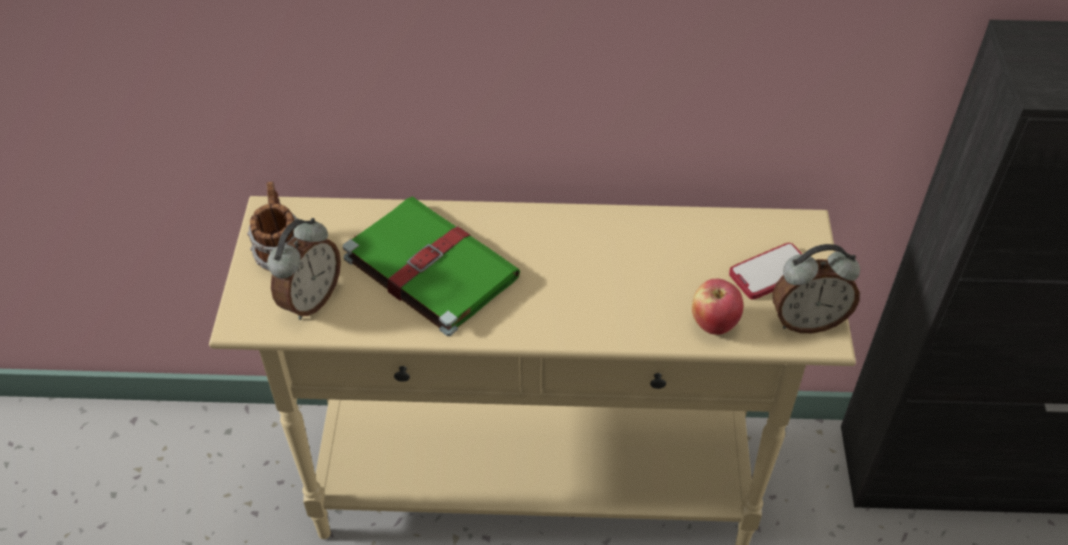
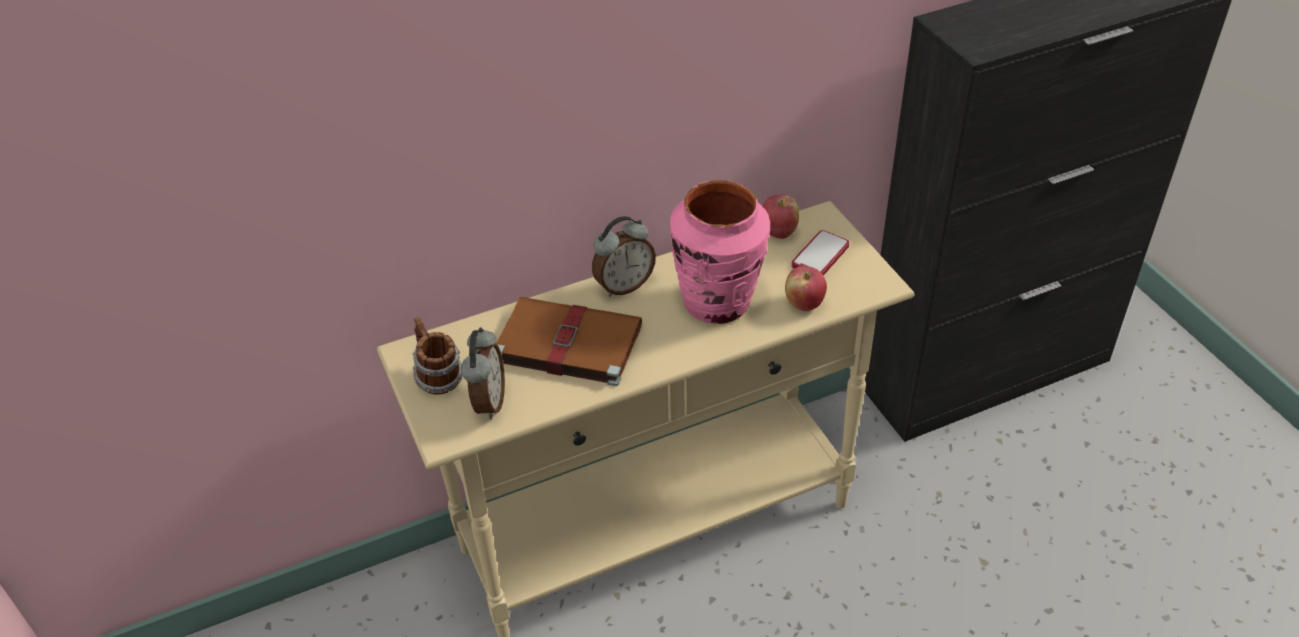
camera: 25 degrees left, 5 degrees down
(428, 266) = (565, 344): green book -> brown book
(618, 283) = (718, 302): none -> pink vase
(741, 226) = (779, 232): none -> apple
(807, 320) = (866, 278): alarm clock -> alarm clock (624, 285)

